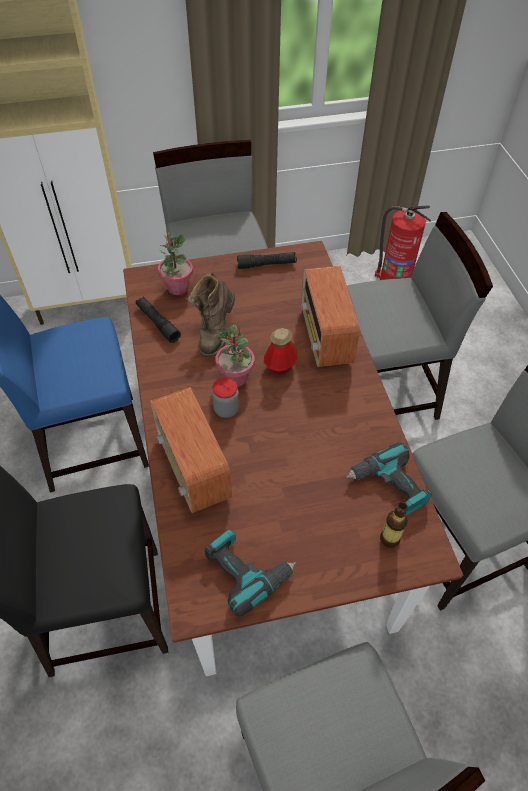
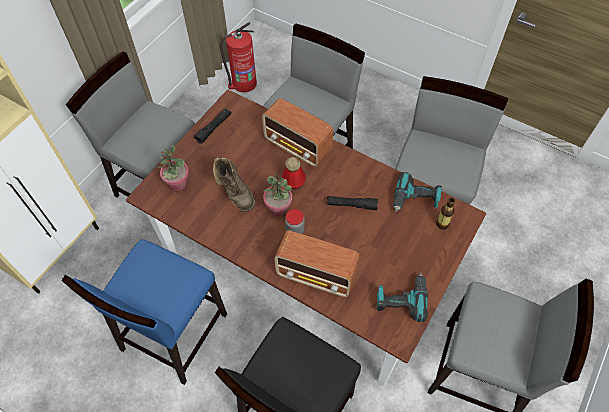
camera: 45 degrees left, 5 degrees up
(158, 323) = (194, 215): black flashlight -> black flashlight (351, 205)

